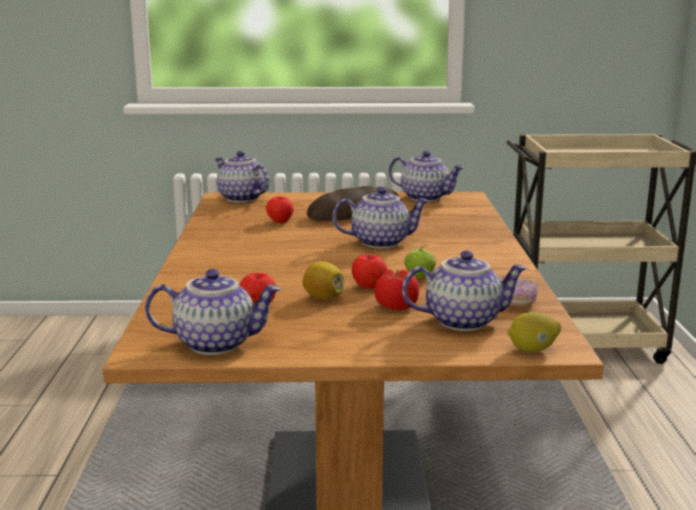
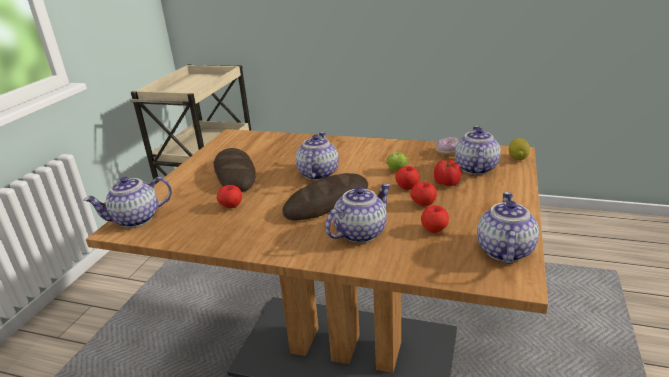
camera: 70 degrees left, 10 degrees up
(306, 254) = (327, 202): none -> bread
(323, 297) = (423, 204): lemon -> apple
(426, 197) = (222, 147): teapot -> teapot (360, 232)

